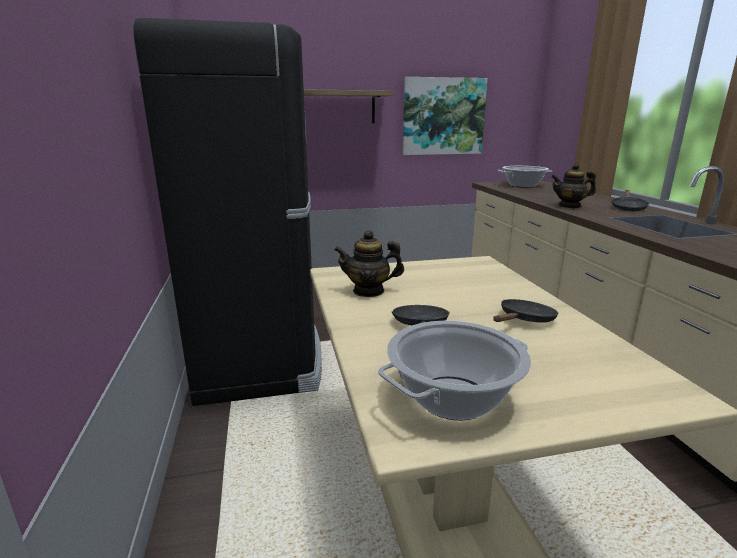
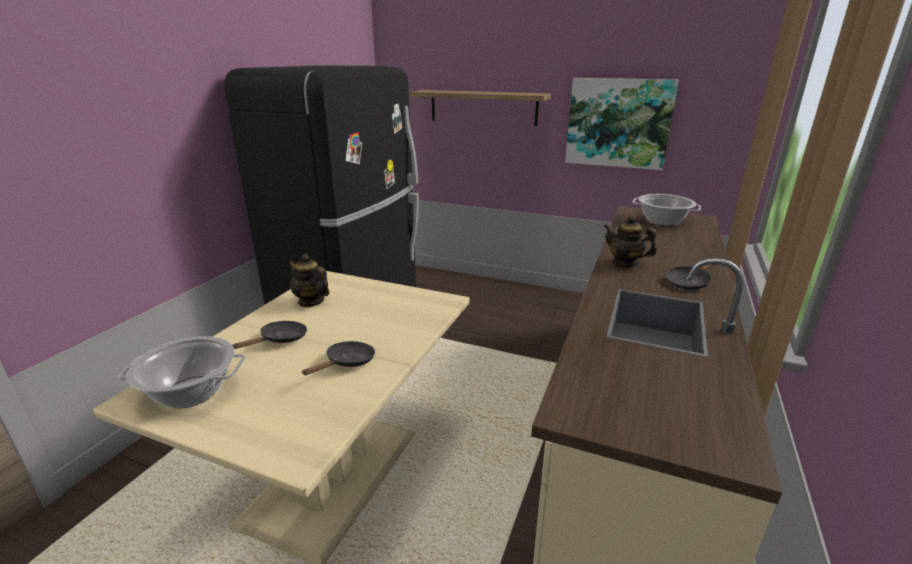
camera: 35 degrees right, 5 degrees up
(524, 320) = (347, 363): black frying pan -> black frying pan turned 45 degrees counterclockwise

